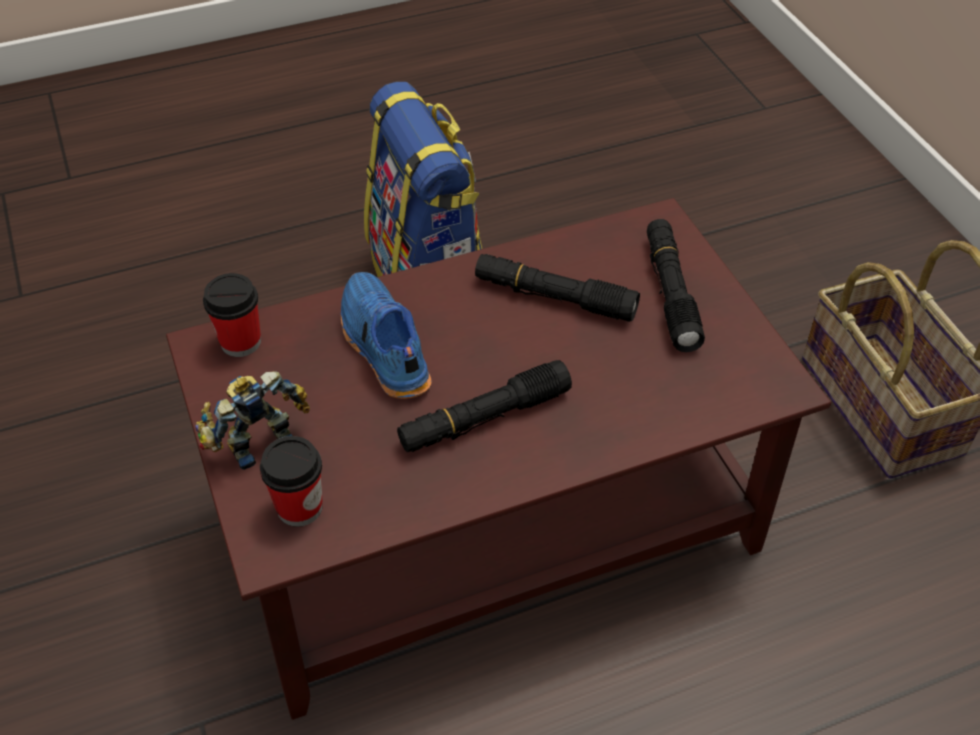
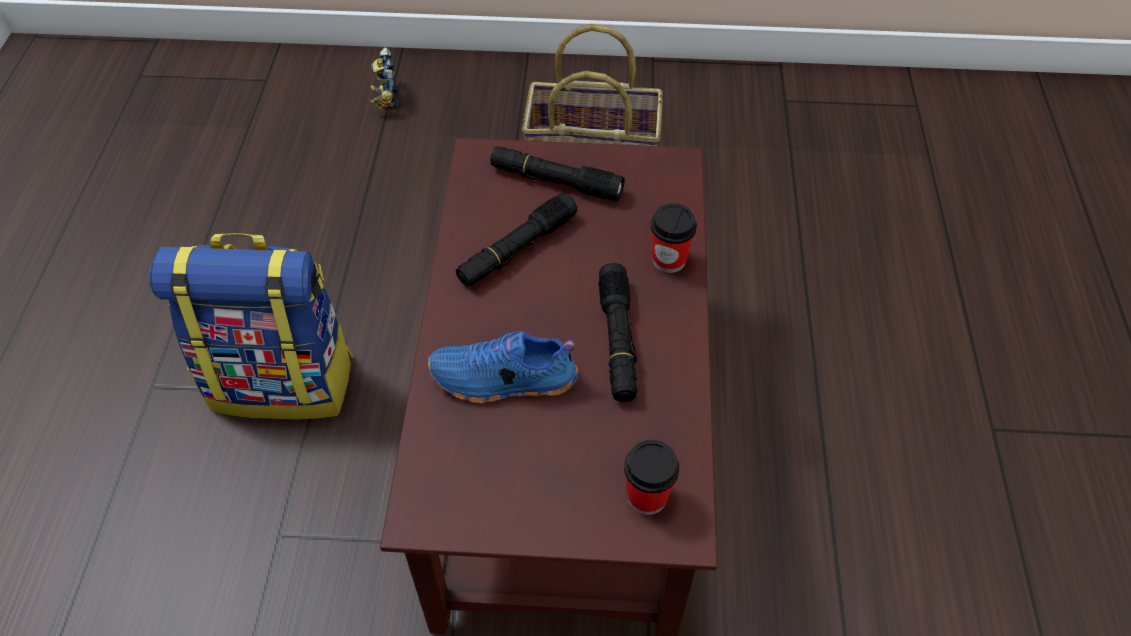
camera: 65 degrees left, 5 degrees up
(240, 342) = (432, 486): cup -> cup (669, 260)
(257, 441) = (559, 507): toy robot -> toy robot (386, 99)

